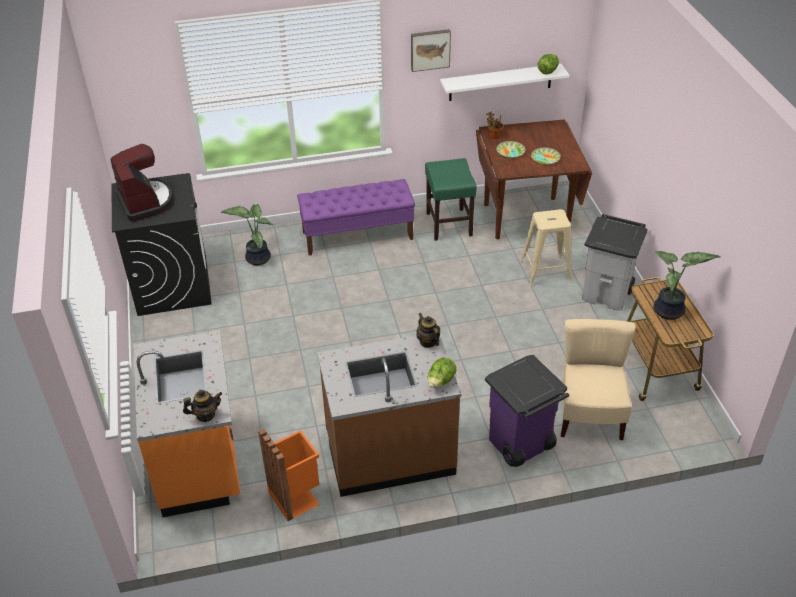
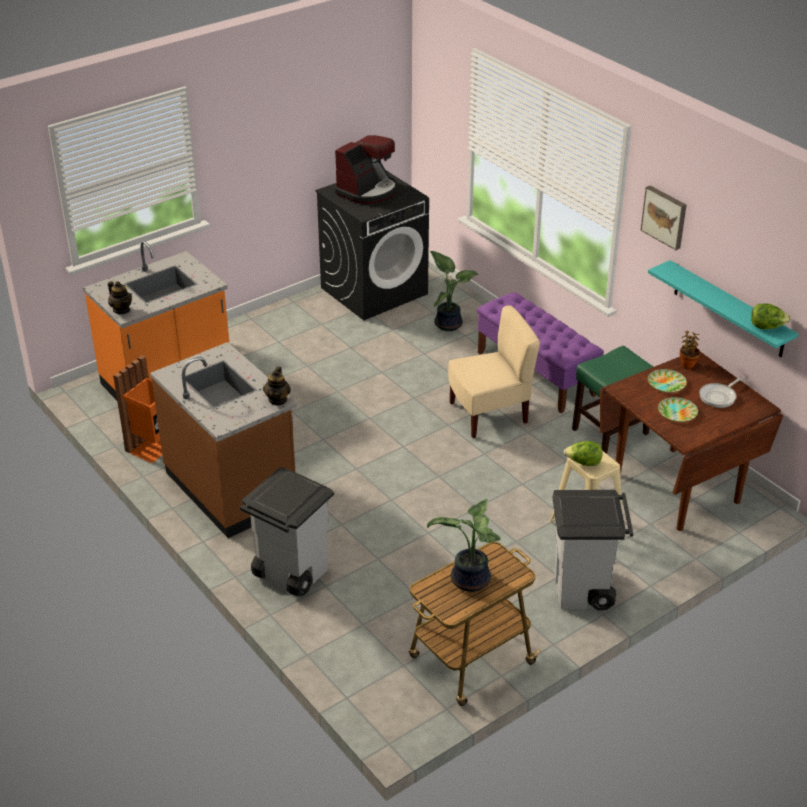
camera: 65 degrees right, 5 degrees down
(428, 342) = (278, 400): teapot -> teapot turned 150 degrees clockwise
(441, 382) = (226, 421): lettuce -> lettuce (583, 463)
(500, 82) = (729, 309): white shelf -> turquoise shelf
(520, 445) = (290, 574): purple trash can -> grey trash can
(538, 136) = (719, 397): none -> frying pan
(589, 415) = (363, 618): beige chair -> beige chair (489, 414)

